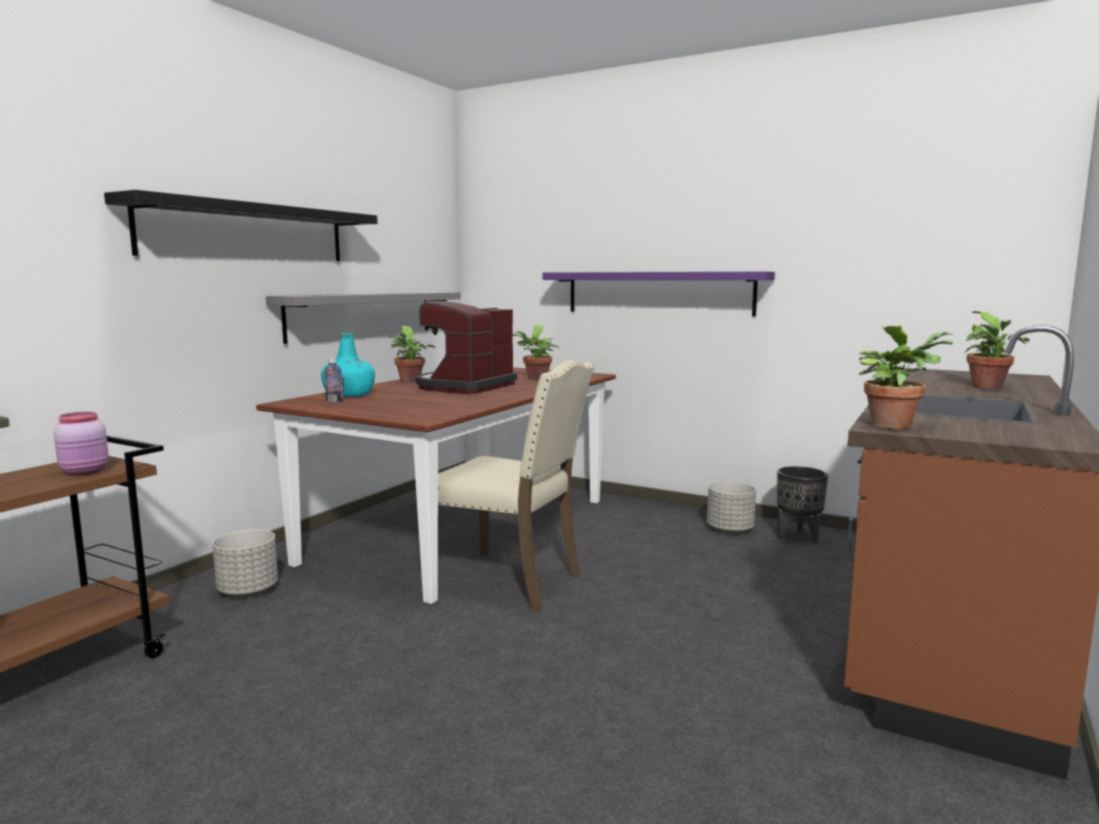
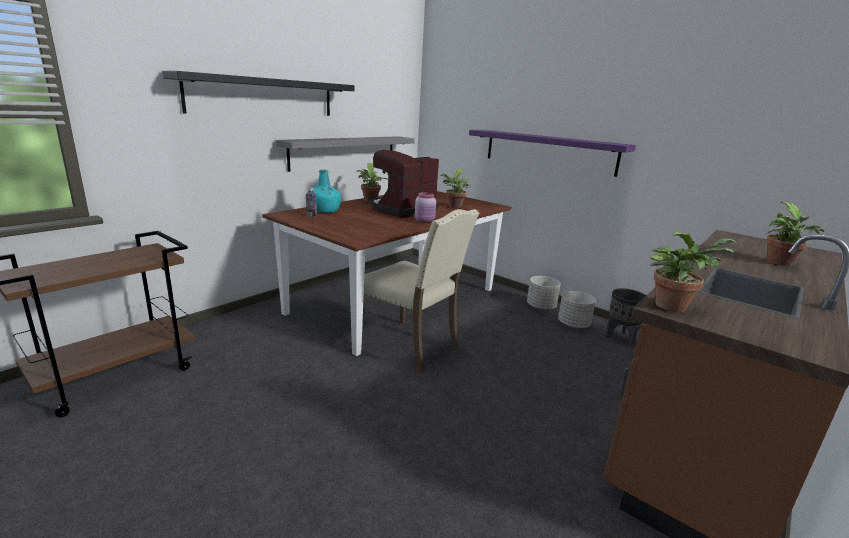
camera: 10 degrees right, 10 degrees up
(86, 472) = (141, 258): pink jar -> pink jar (425, 221)
(248, 590) = (252, 329): grey planter -> grey planter (541, 307)

